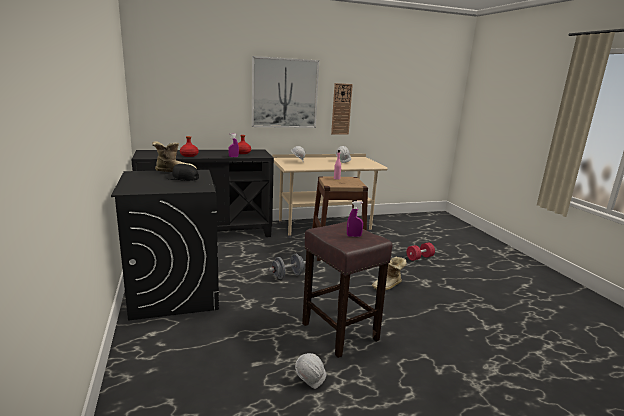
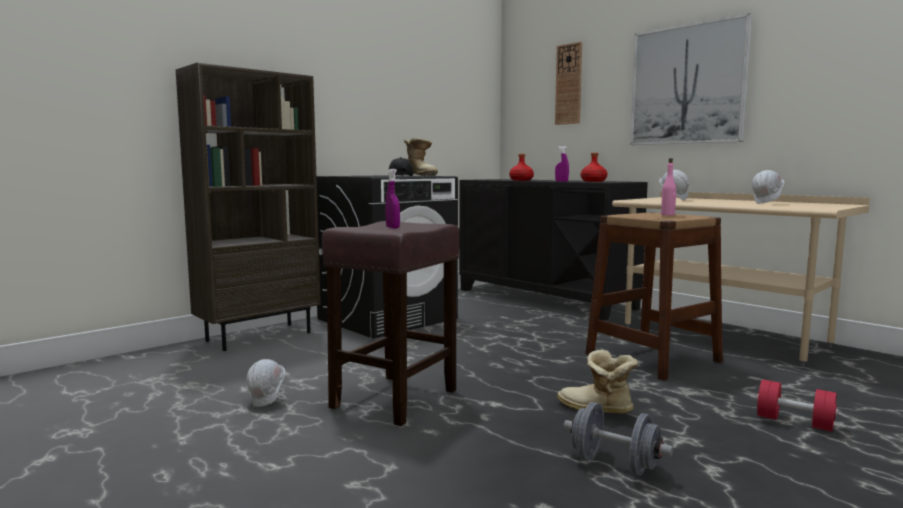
camera: 65 degrees right, 10 degrees down
(141, 360) = (259, 336): none -> brown bookcase
(287, 275) = (505, 348): grey dumbbell -> grey dumbbell (614, 464)
(341, 109) = (804, 101): wall clock -> wall clock (568, 84)

